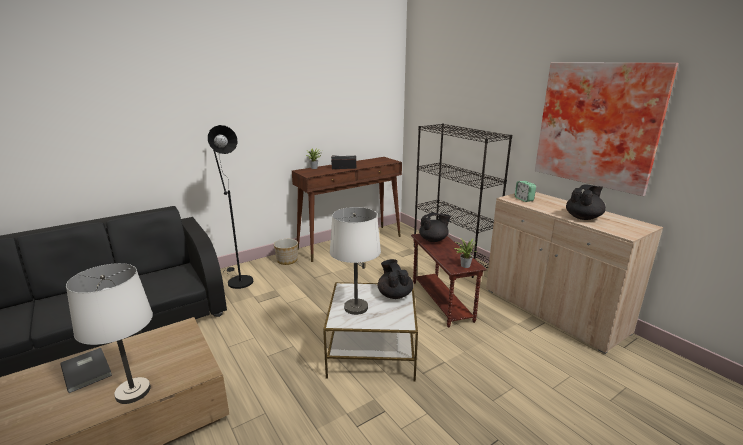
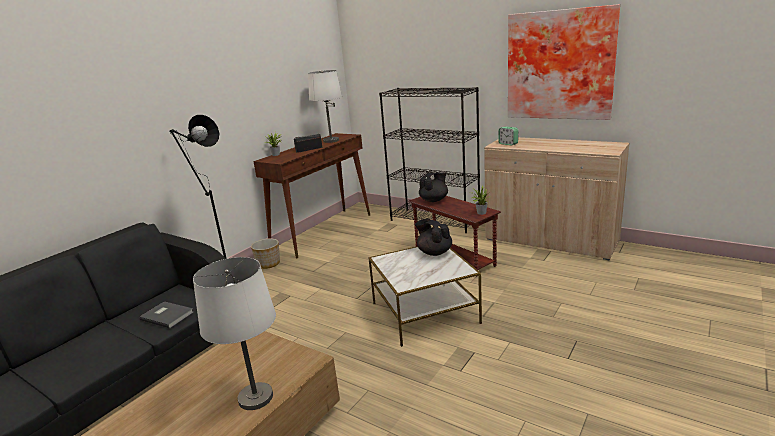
camera: 20 degrees left, 0 degrees up
(88, 370) = (179, 399): grey book -> grey book (167, 315)
(355, 308) = (409, 271): white table lamp -> white table lamp (331, 141)
(583, 217) = (568, 147): black teapot -> none

